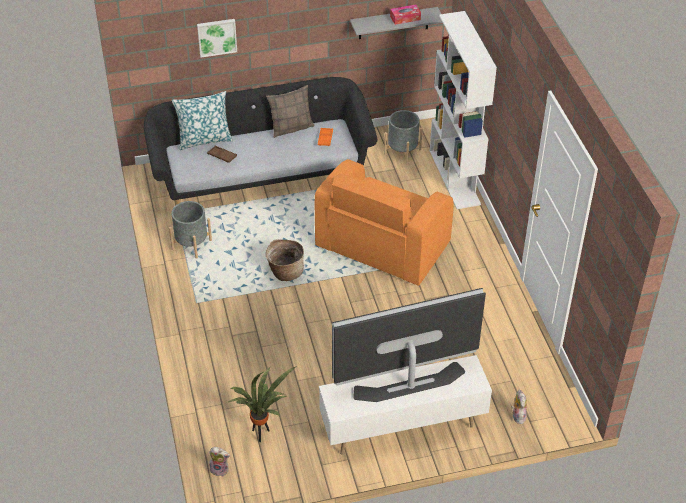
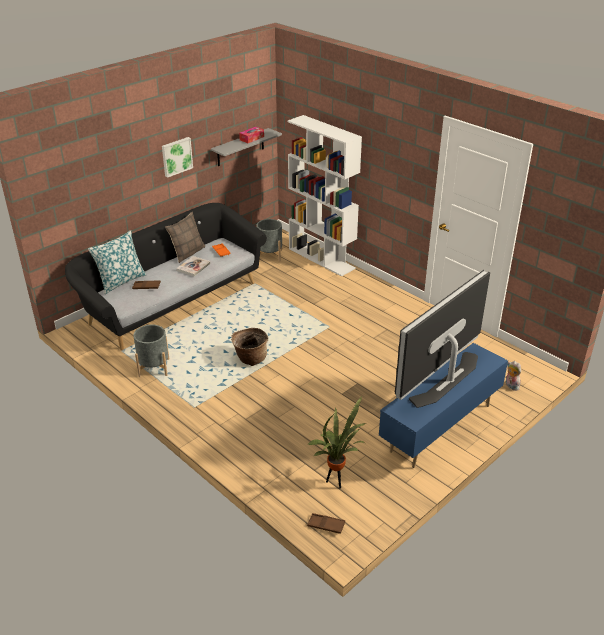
camera: 30 degrees left, 10 degrees down
(217, 36) = (112, 182): picture -> picture (176, 156)
(220, 469) = (326, 525): plush toy -> brown tray
(283, 148) = (193, 267): none -> book
(382, 246) = (309, 316): orange armchair -> none
(402, 427) = (439, 428): white tv stand -> blue tv stand

